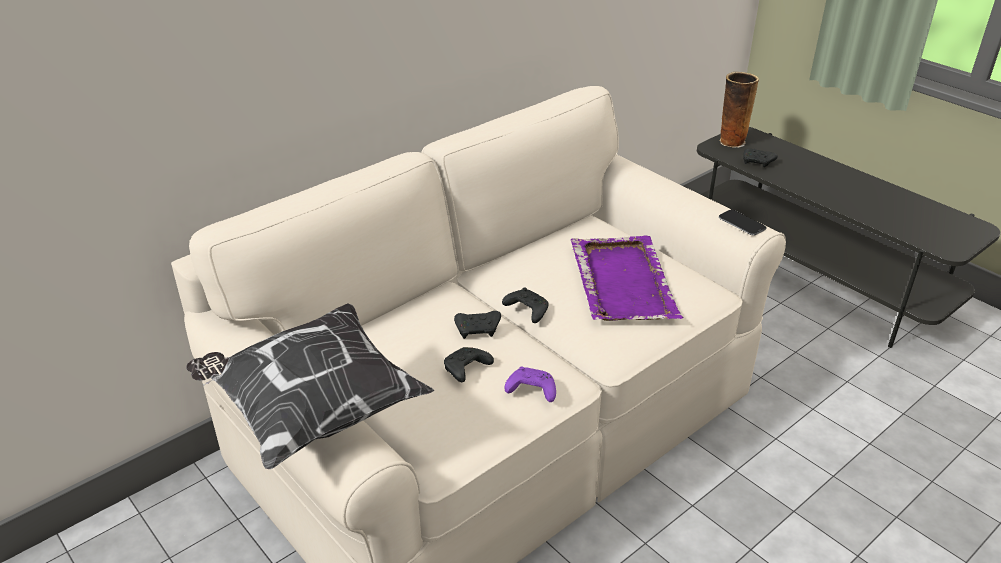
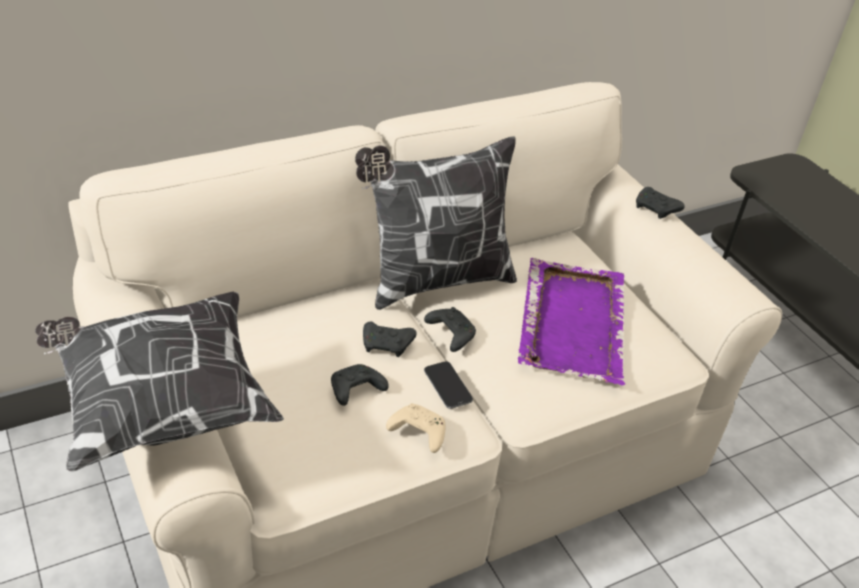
camera: 10 degrees right, 5 degrees up
(496, 273) = (434, 280): none -> pillow
(530, 391) = (417, 433): purple game controller -> beige game controller
(731, 141) = (775, 171): vase -> none
(742, 223) = (732, 285): phone -> phone (447, 386)
(758, 162) = (798, 204): black game controller -> black game controller (656, 209)

